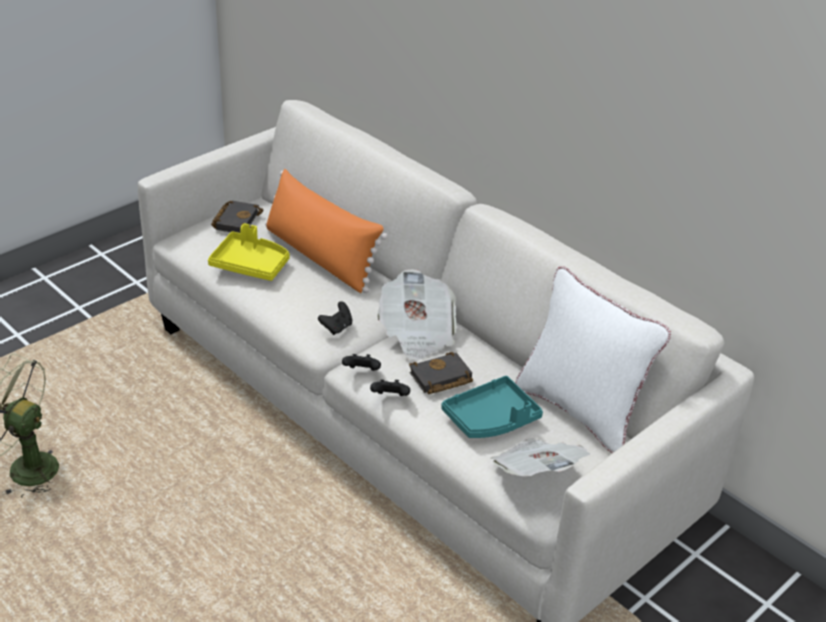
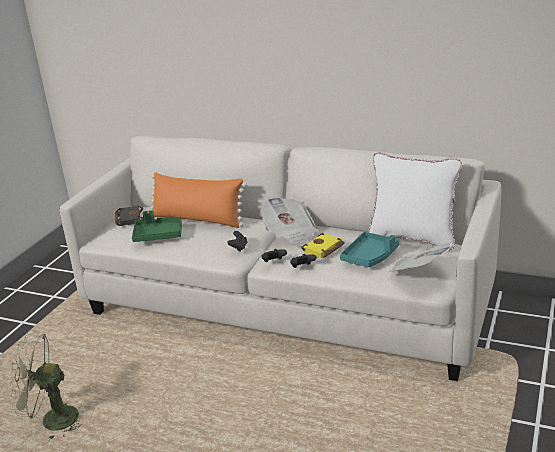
camera: 20 degrees left, 10 degrees down
(251, 265) = (158, 235): yellow tray -> green tray
(440, 379) = (323, 249): black book -> yellow book

